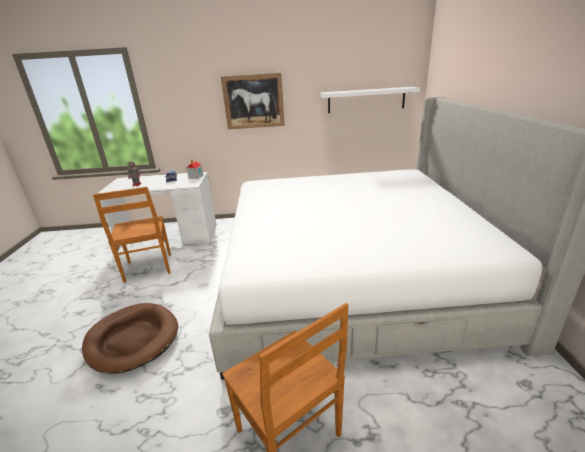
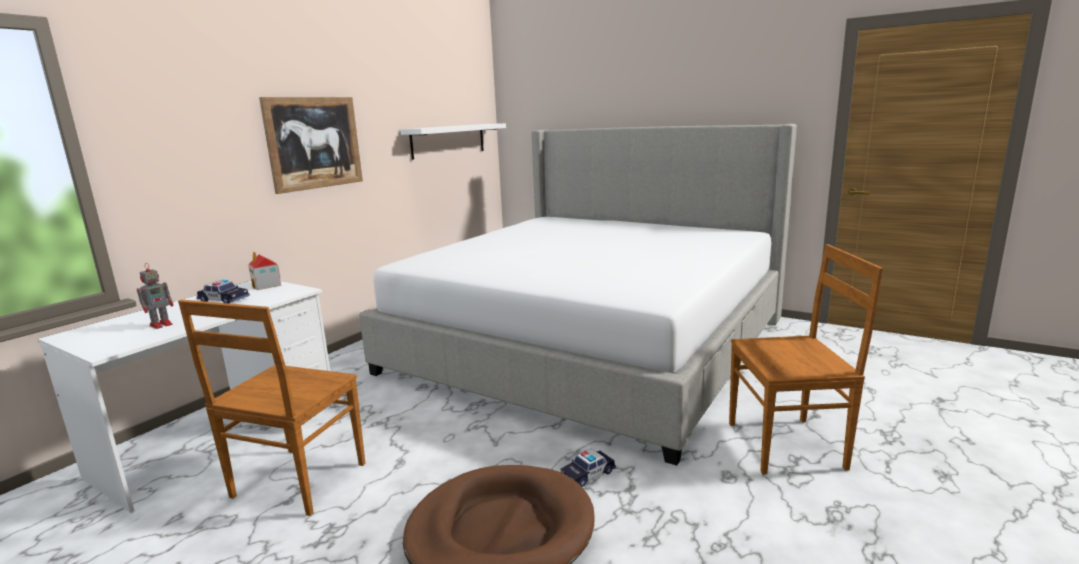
camera: 55 degrees left, 10 degrees down
(148, 268) = (297, 482): brown chair -> brown chair turned 90 degrees clockwise
(194, 345) = (588, 474): none -> toy car

